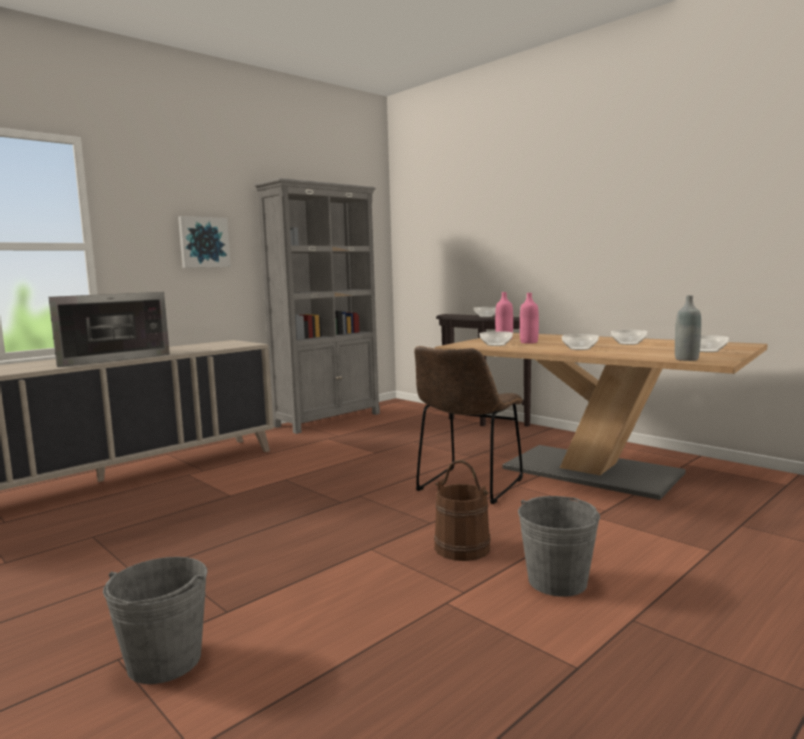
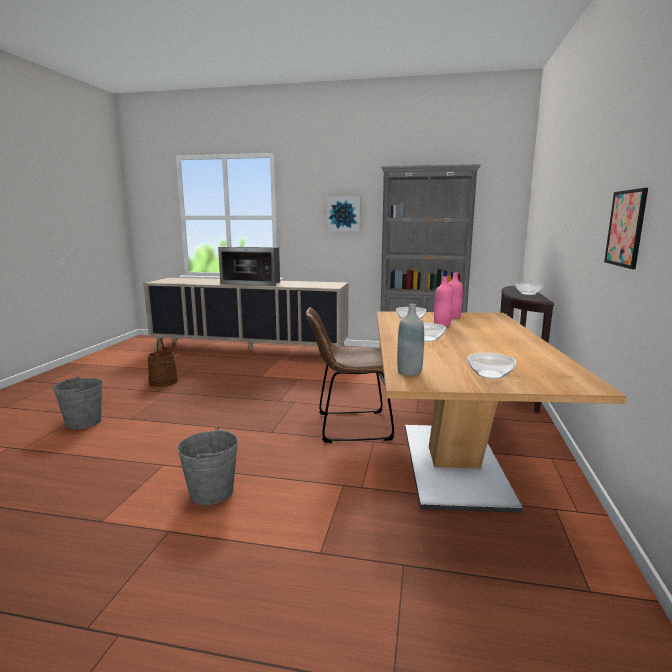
camera: 55 degrees right, 5 degrees up
(462, 548) = (240, 450): brown bucket -> brown bucket (163, 381)
(628, 343) = (494, 347): bowl -> none
(663, 239) = (626, 228): none -> picture

